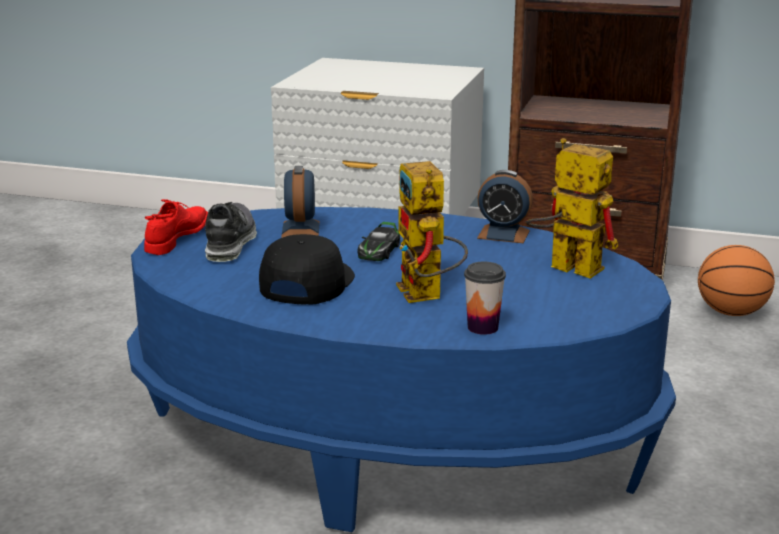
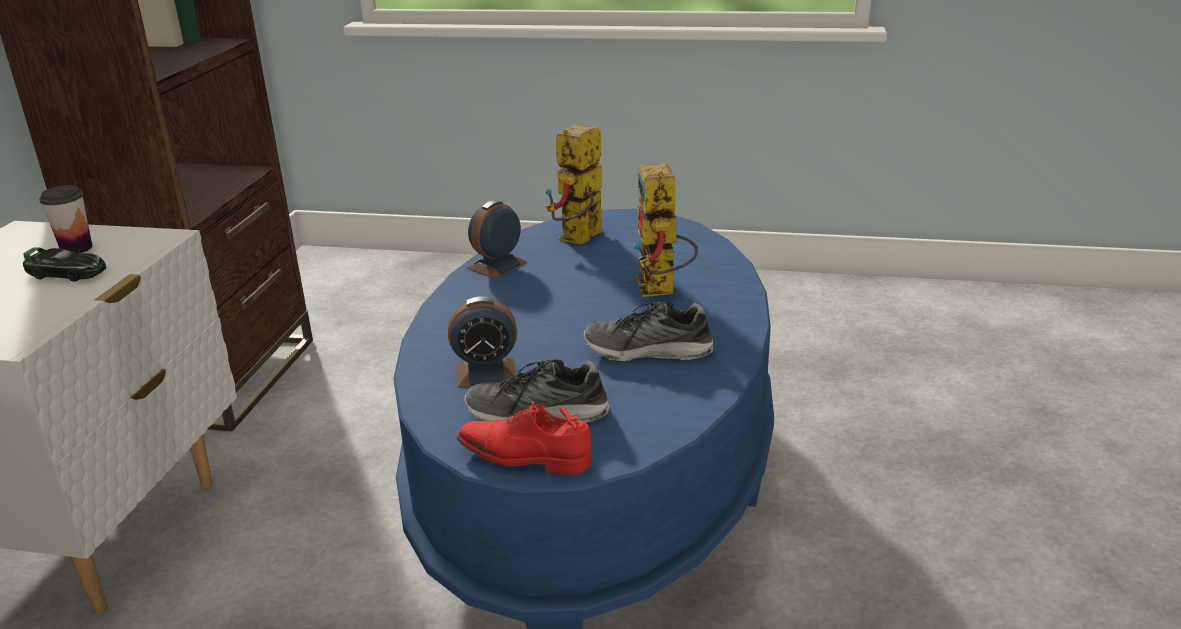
camera: 95 degrees left, 5 degrees up
(305, 282) = (648, 351): black cap -> shoe
(379, 250) = (548, 321): toy car -> toy car (66, 272)
(427, 296) = (662, 291): toy robot -> toy robot turned 105 degrees clockwise
(482, 327) = (718, 266): cup -> cup (76, 248)
(503, 234) = (497, 265): alarm clock -> alarm clock turned 150 degrees counterclockwise
(731, 313) = (337, 308): basketball -> none

